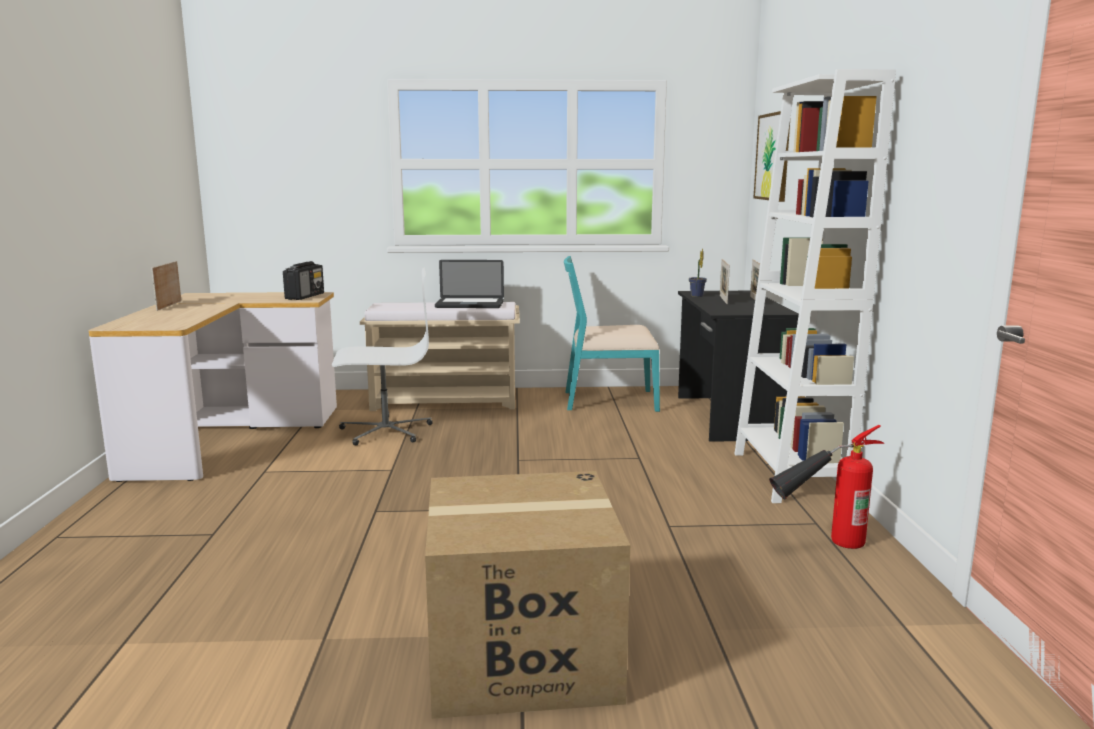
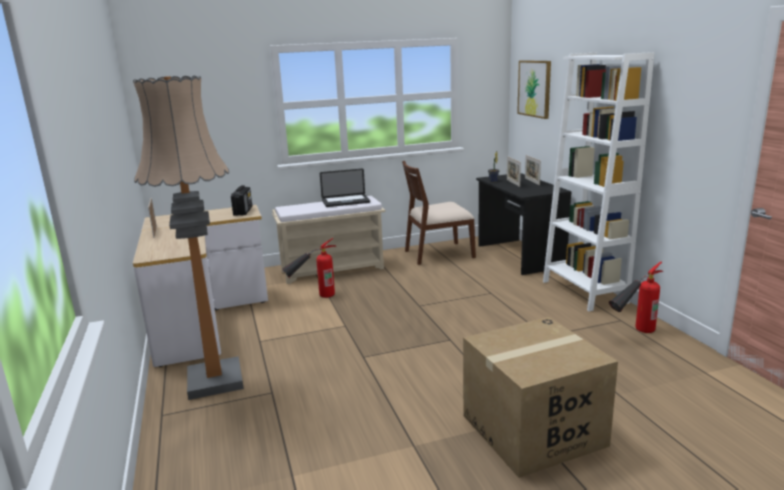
camera: 15 degrees left, 5 degrees up
(161, 508) = (215, 380): none -> floor lamp
(385, 431) = (313, 297): white office chair -> fire extinguisher
(609, 400) = (438, 254): turquoise chair -> brown chair

